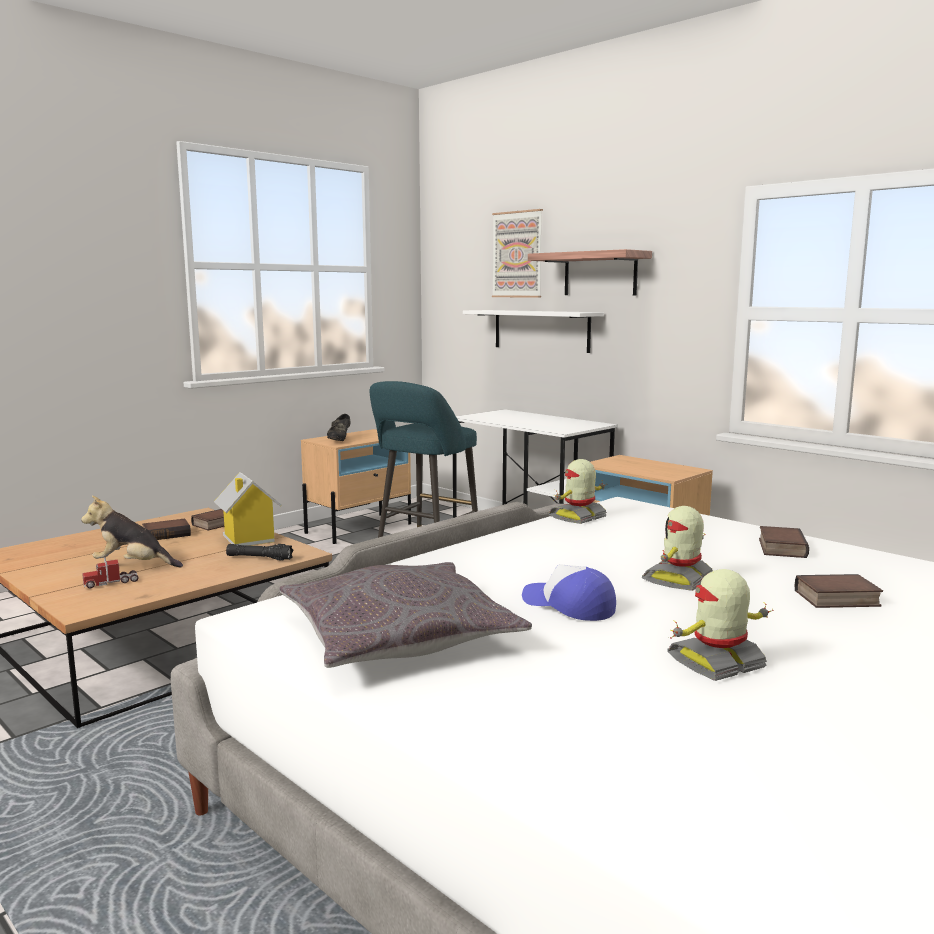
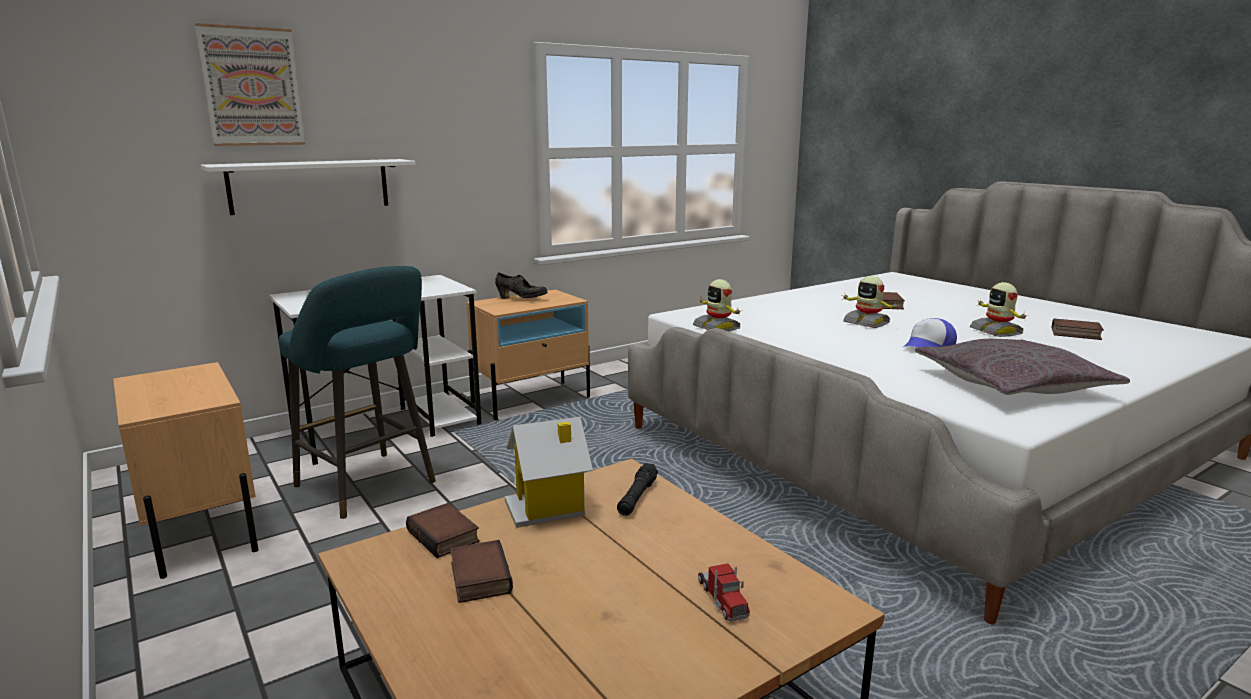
camera: 80 degrees left, 5 degrees up
(133, 565) = (644, 590): plush toy -> none
(339, 440) = (185, 399): black shoe -> black shoe (521, 299)
(600, 274) = (390, 116): shelf -> none
(780, 547) = (795, 300): book -> book (1075, 334)

